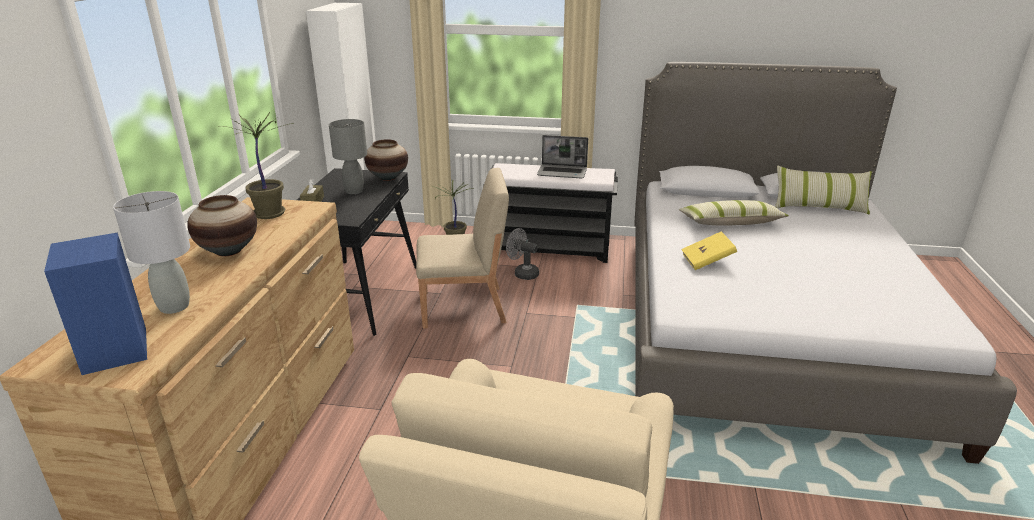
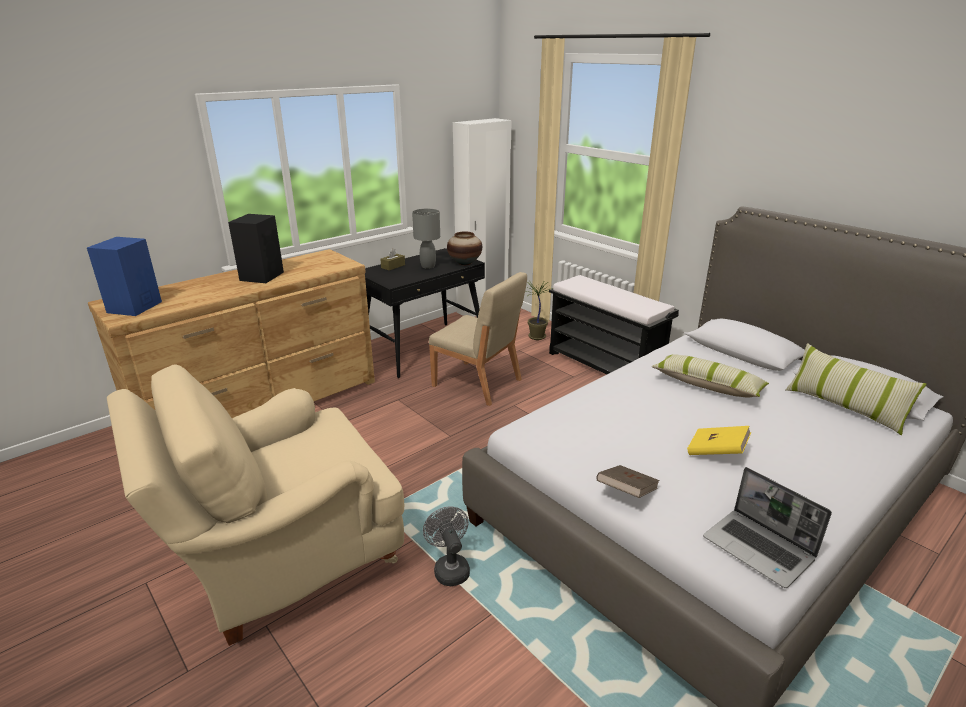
camera: 40 degrees right, 0 degrees up
(174, 306) = (189, 296): grey table lamp -> none
(228, 251) = (262, 276): vase -> black speaker
(269, 213) = (320, 261): potted plant -> none
(522, 273) = (554, 376): grey fan -> grey fan (449, 568)
(563, 172) = (620, 296): laptop -> laptop (759, 549)
(707, 261) = (616, 406): yellow book -> yellow book (716, 452)
(817, 319) = (626, 492): none -> brown book

